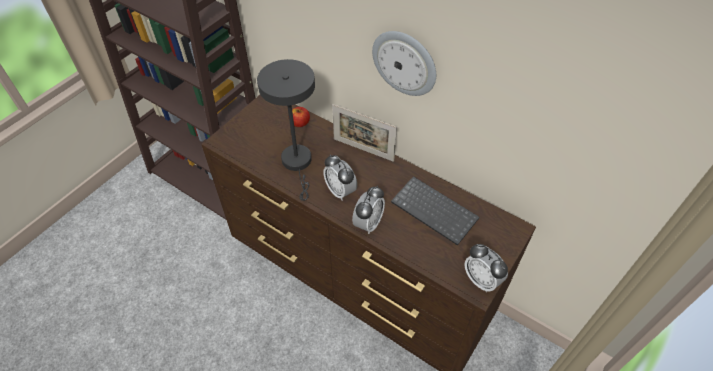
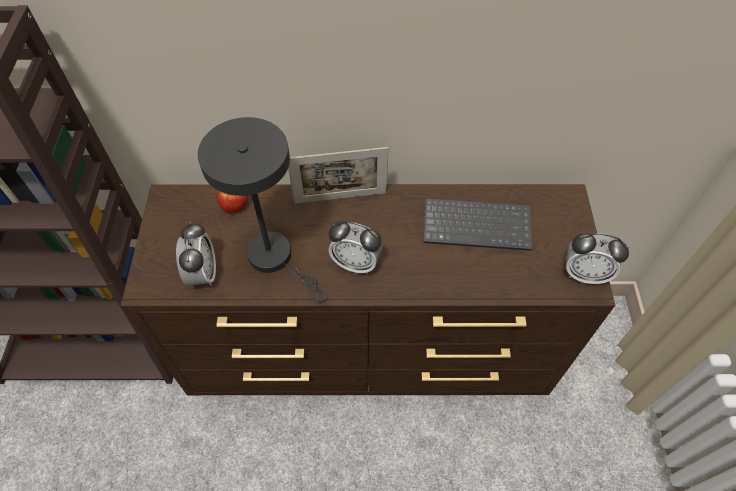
camera: 35 degrees left, 5 degrees up
(368, 223) = (420, 283): alarm clock -> alarm clock (203, 273)
(405, 63) = (381, 57): wall clock -> none

